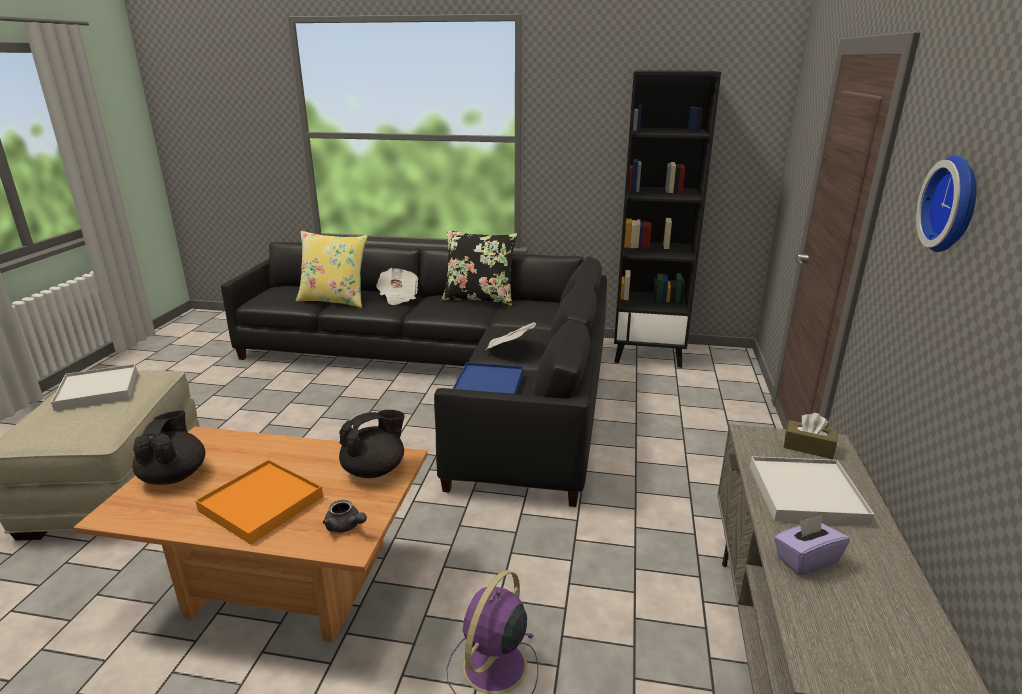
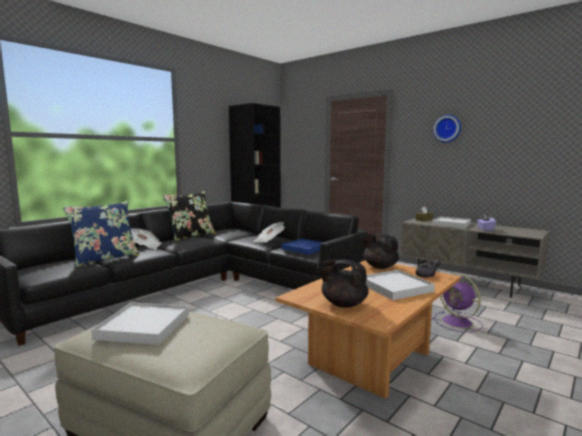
camera: 60 degrees left, 15 degrees down
(261, 504) = (395, 287): orange tray -> white tray
(334, 300) = (105, 259): yellow pillow -> blue pillow
(375, 470) = (379, 267): black teapot -> black teapot turned 45 degrees counterclockwise

